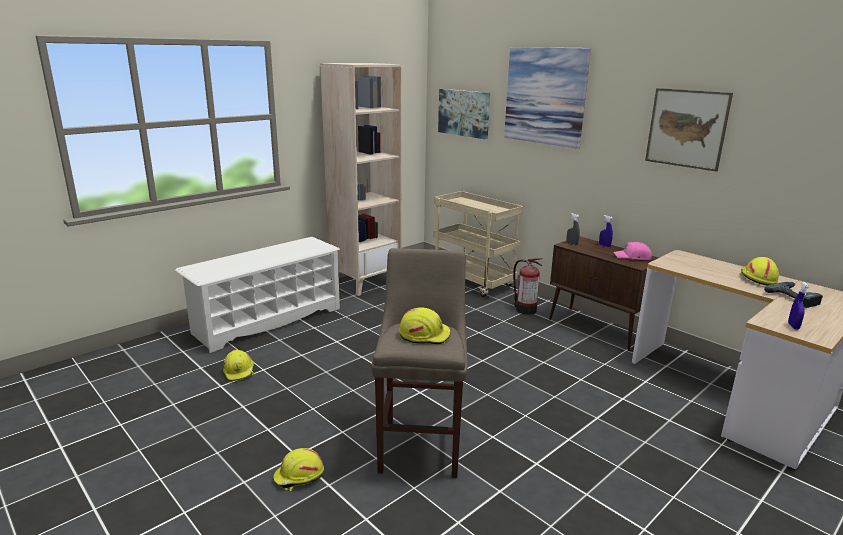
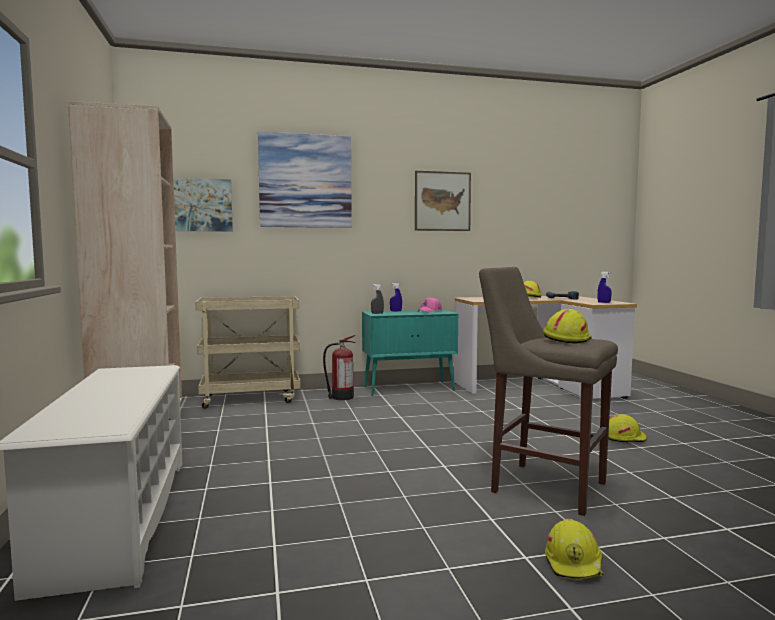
camera: 60 degrees left, 15 degrees down
(239, 372) = (253, 566): yellow hard hat -> yellow hard hat (623, 437)
(598, 328) = (409, 388): brown cabinet -> turquoise cabinet

